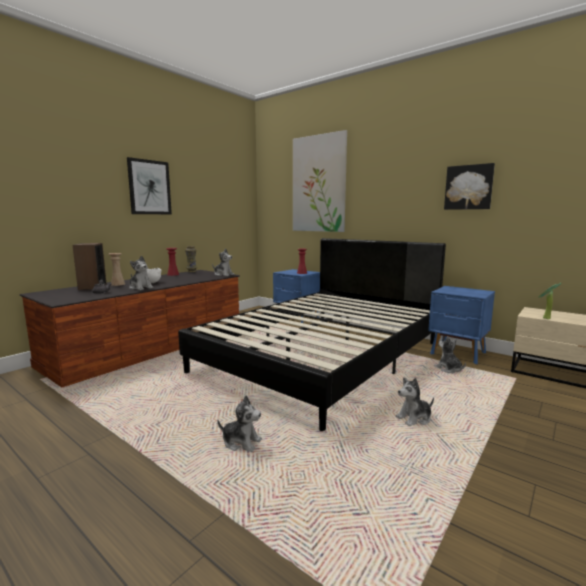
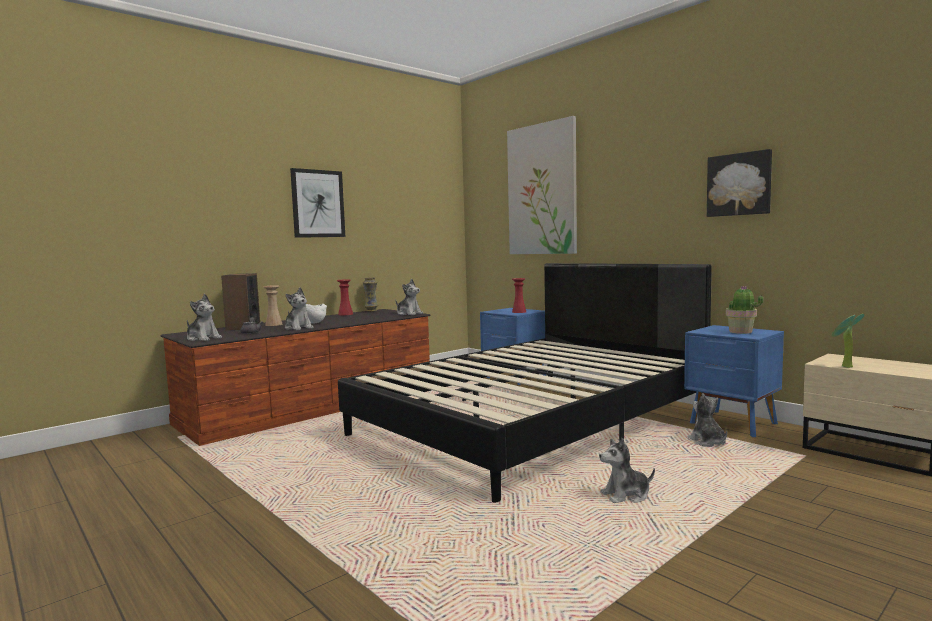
camera: 10 degrees right, 5 degrees down
(241, 442) = (390, 509): plush toy -> plush toy (203, 338)
(468, 292) = (740, 332): none -> potted plant

